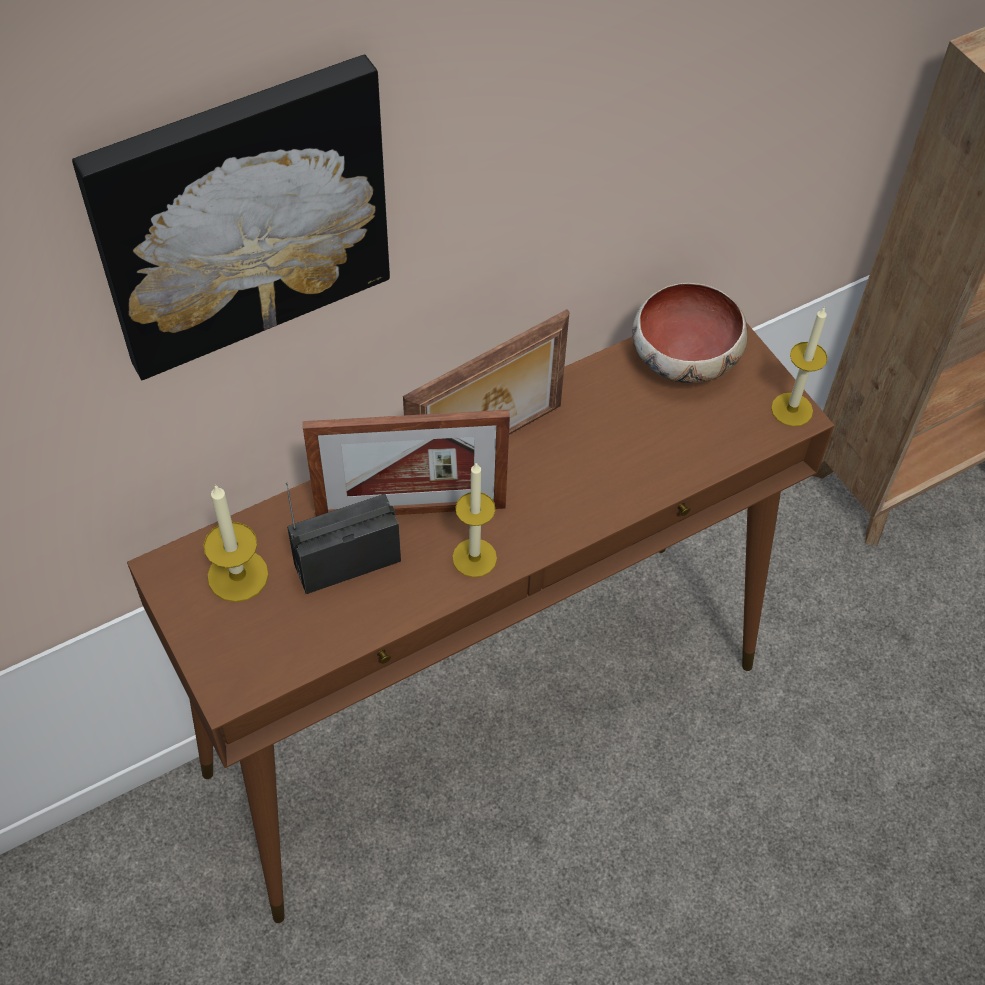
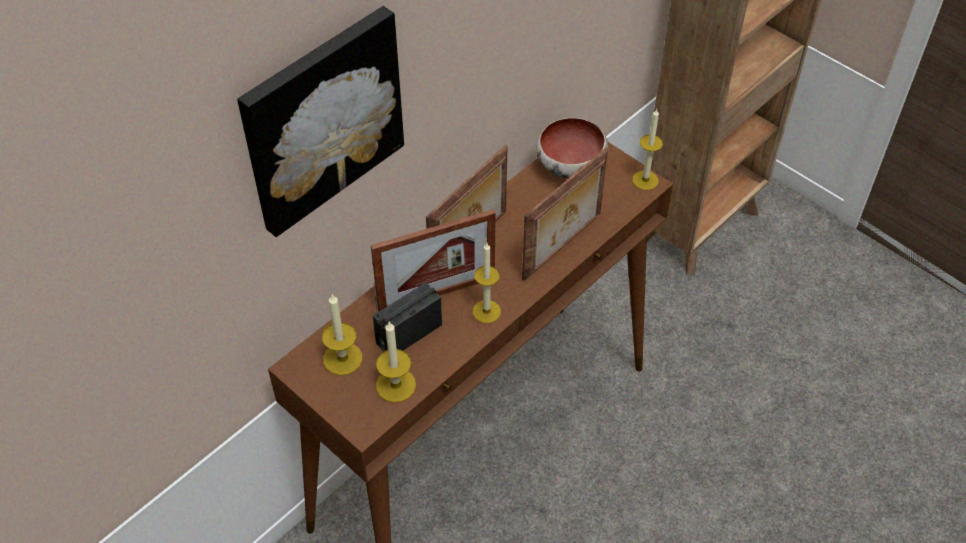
camera: 15 degrees left, 5 degrees down
(299, 638) = (396, 385): none -> candle
(627, 485) = (563, 247): none -> picture frame

